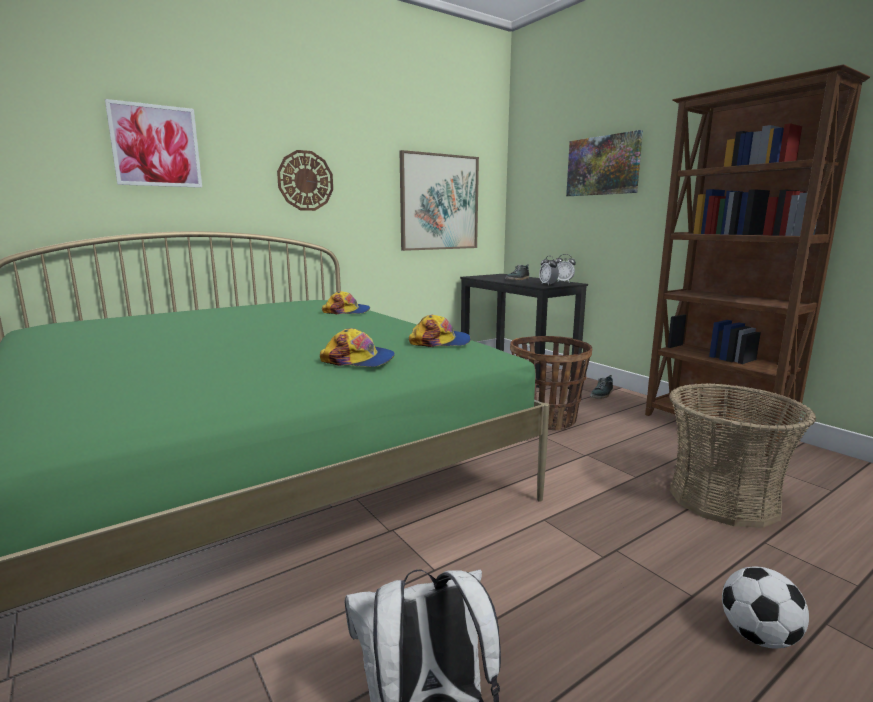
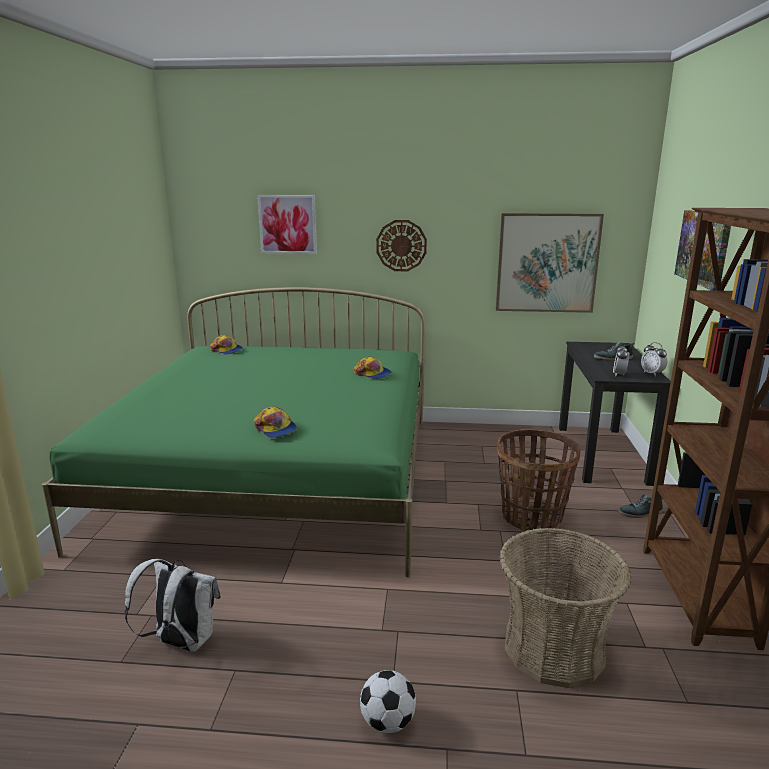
camera: 40 degrees right, 5 degrees up
(440, 342) = (354, 427): cap -> cap (227, 350)

